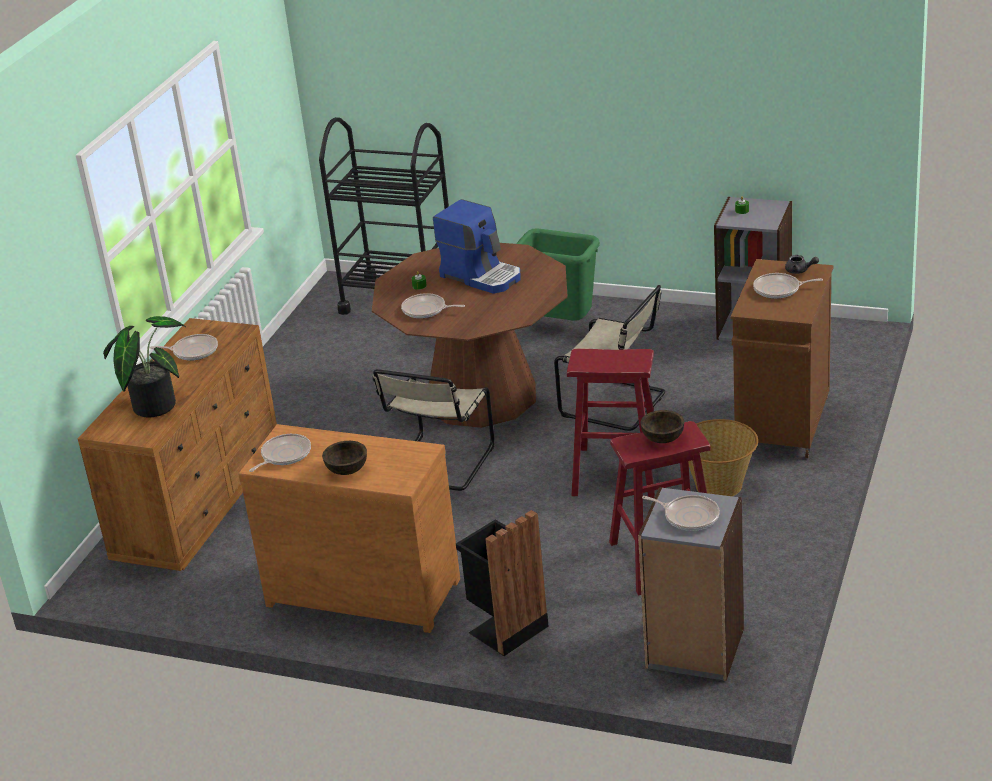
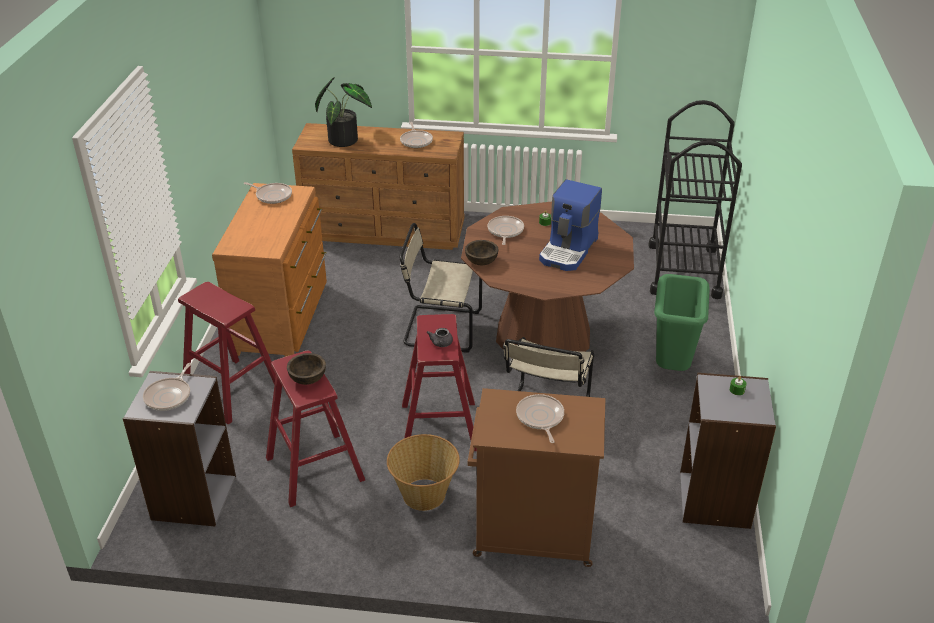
camera: 75 degrees right, 5 degrees up
(347, 469) = (250, 223): brown bowl -> brown bowl (481, 261)
(505, 628) = (232, 390): black trash can -> red stool
(800, 271) = (584, 431): grey teapot -> grey teapot (440, 344)

